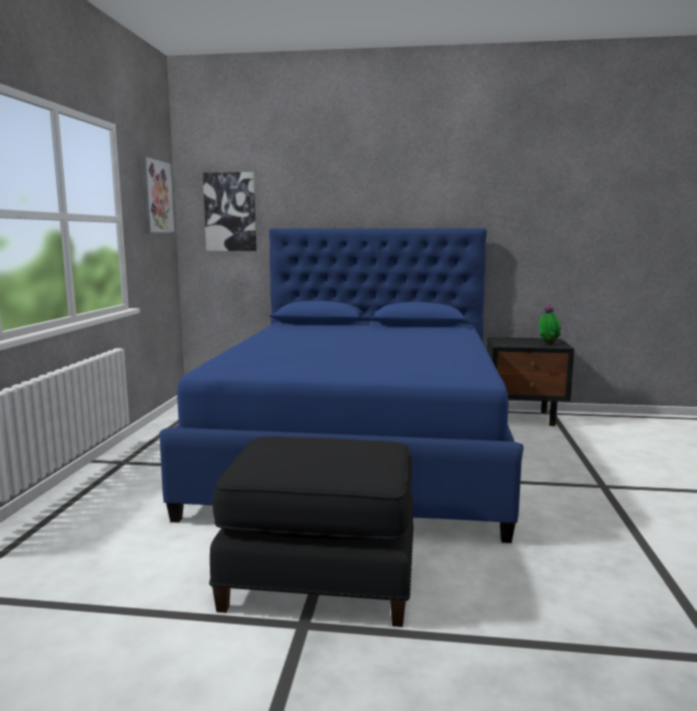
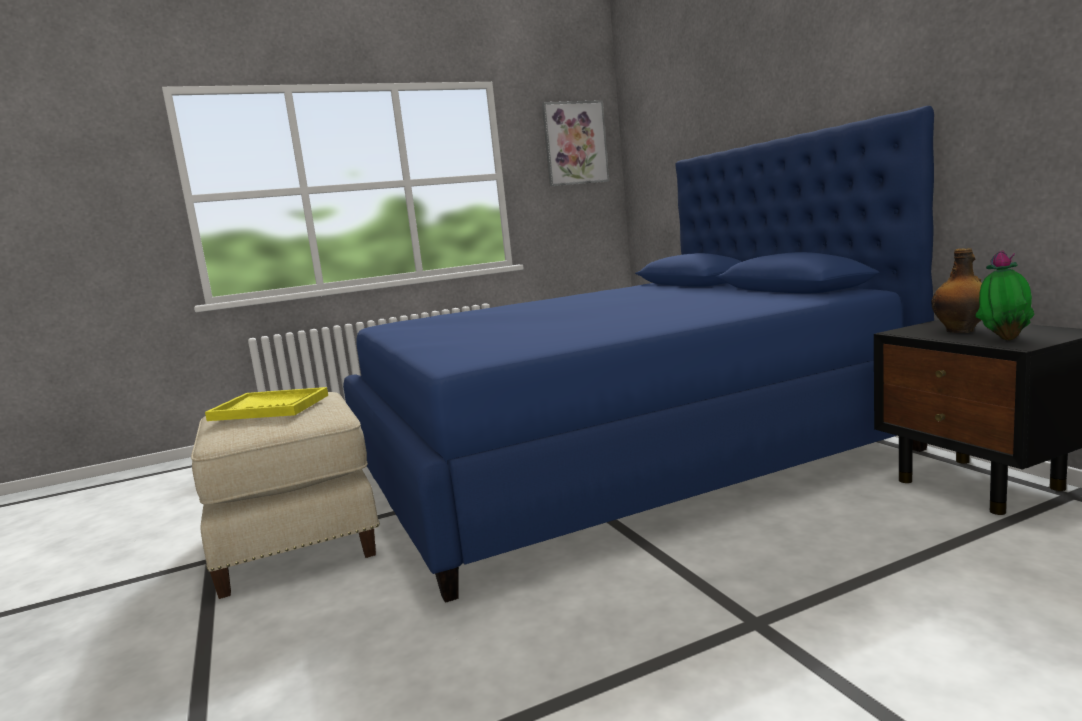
camera: 60 degrees right, 0 degrees up
(230, 212) = (655, 146): picture -> none
(310, 452) = (270, 407): none -> yellow tray
(321, 577) = (297, 538): black ottoman -> beige ottoman
(519, 342) = (961, 330): none -> bottle

